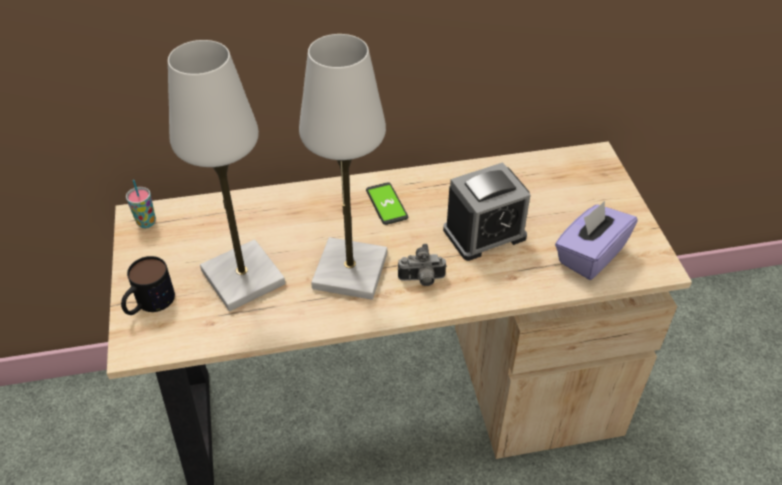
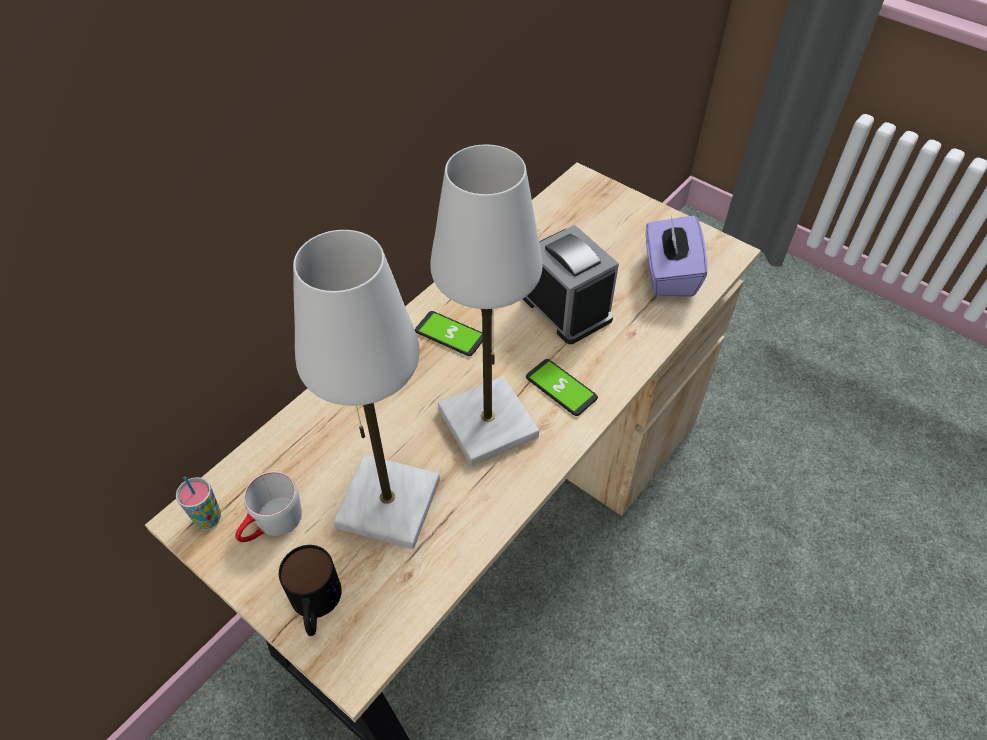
camera: 40 degrees left, 5 degrees up
(172, 247) = (272, 525): none -> grey mug
(422, 280) = (561, 388): camera -> phone
(484, 233) = (566, 308): alarm clock -> alarm clock turned 60 degrees counterclockwise

